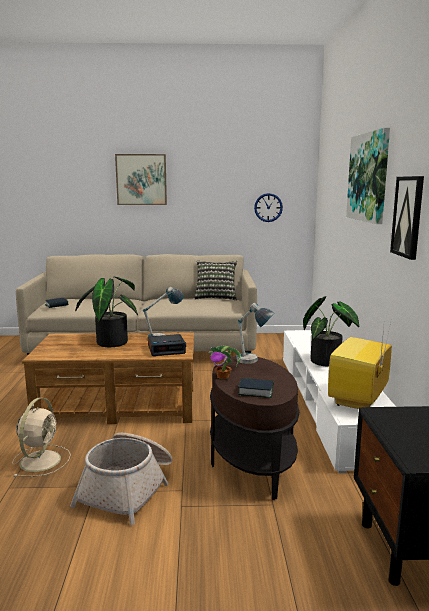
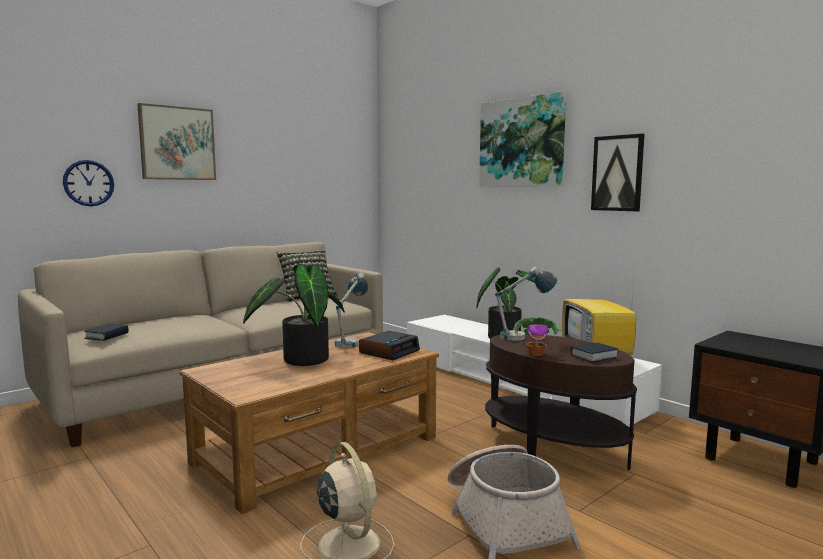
camera: 40 degrees left, 5 degrees down
(268, 207) = (333, 185): wall clock -> wall clock (88, 183)

